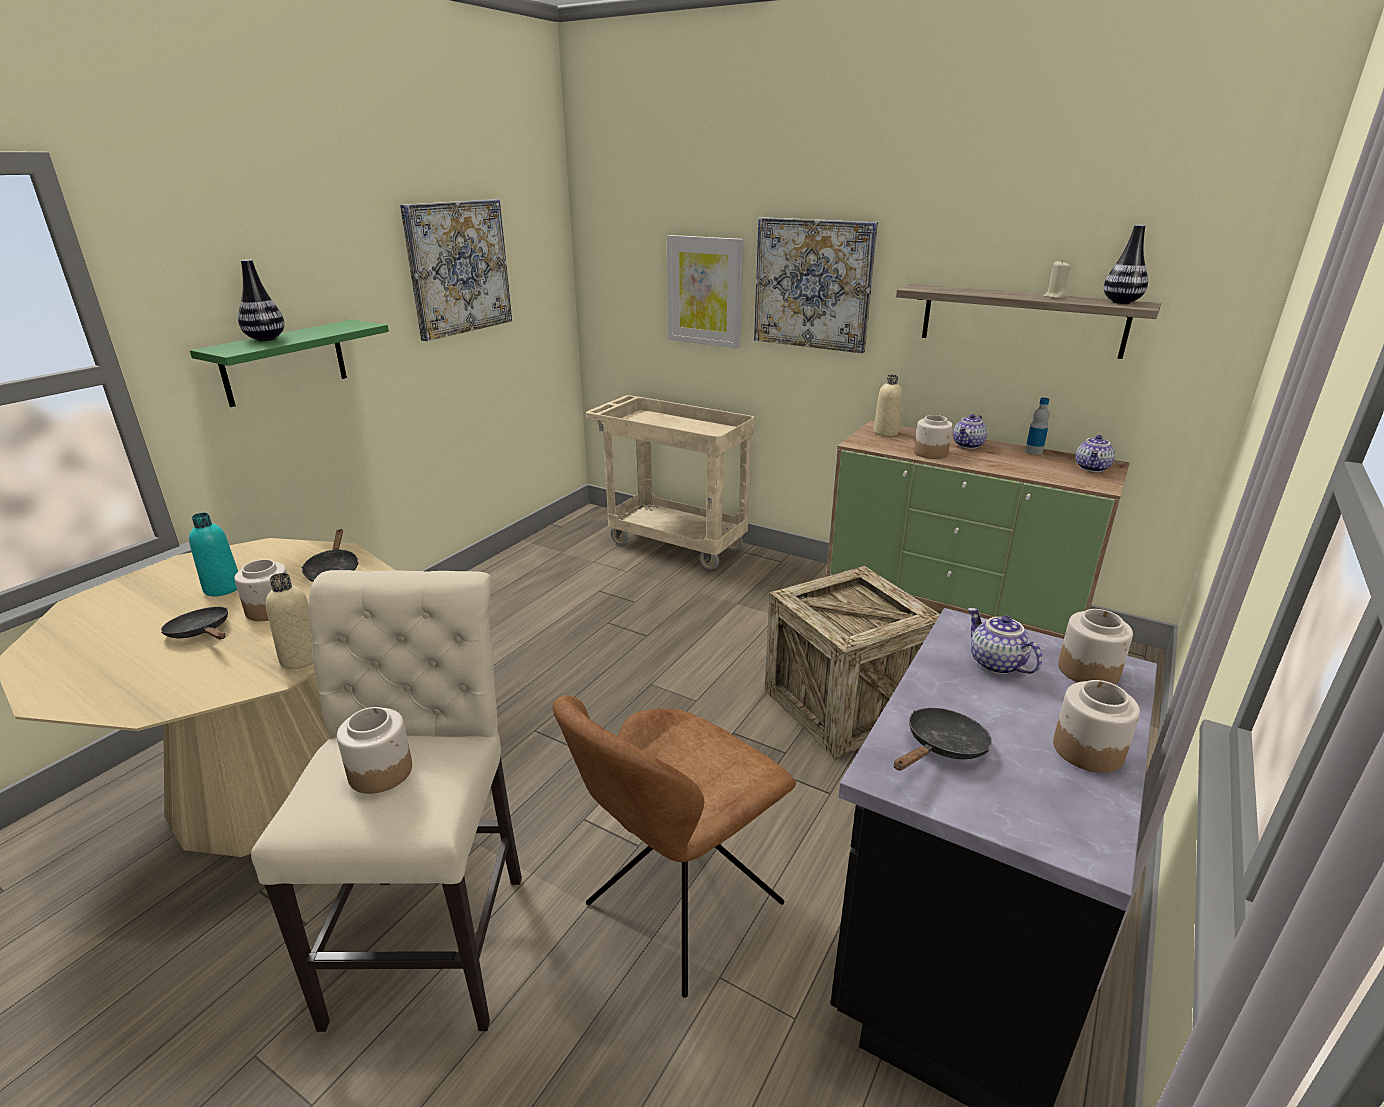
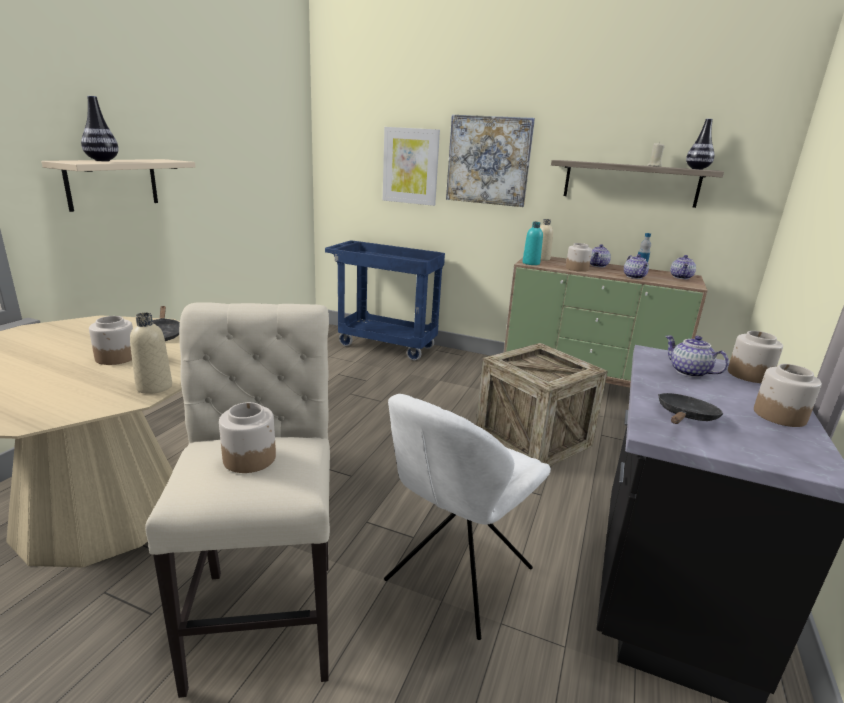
camera: 10 degrees left, 5 degrees down
(202, 632) = (59, 372): black frying pan -> none
(223, 588) = (69, 345): turquoise bottle -> turquoise bottle (531, 263)
(284, 362) = (113, 183): green shelf -> beige shelf
(458, 268) = (239, 135): picture -> none
(671, 545) = (383, 346): beige cart -> blue cart
(679, 908) = (456, 578): brown chair -> white chair
(1015, 469) = (635, 277): none -> teapot

